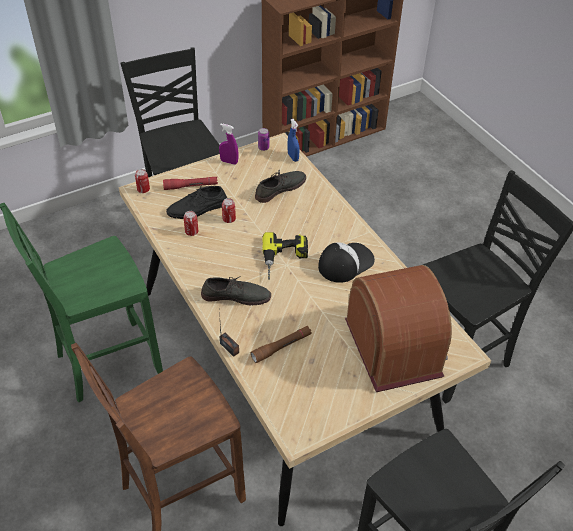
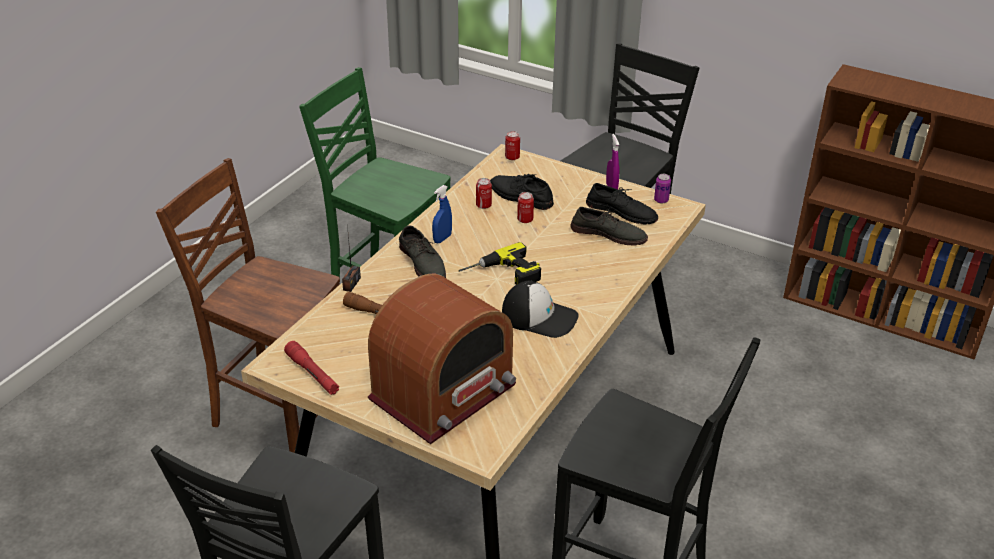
camera: 60 degrees right, 10 degrees down
(190, 186) = (547, 180): red flashlight -> red flashlight (312, 374)
(260, 170) = (621, 211): none -> black shoe
(293, 157) = (670, 224): blue spray bottle -> blue spray bottle (442, 238)

